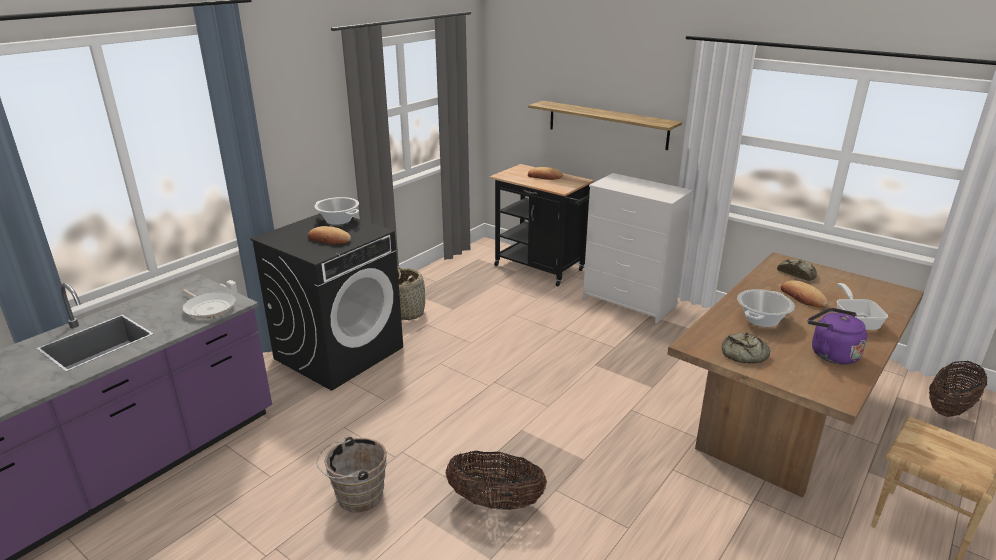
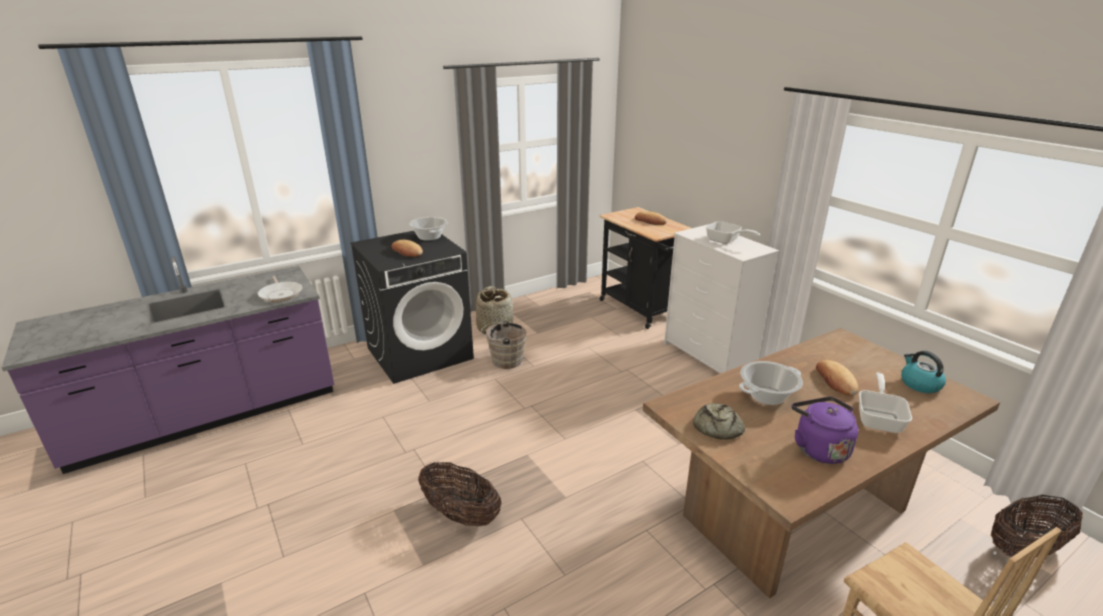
camera: 20 degrees right, 0 degrees up
(356, 496) = (353, 478): brown bucket -> brown bucket (504, 361)
(607, 124) = (712, 175): shelf -> none
(642, 187) = (726, 241): none -> frying pan
(797, 273) = (850, 354): bread -> none
(862, 288) = (919, 384): none -> kettle

